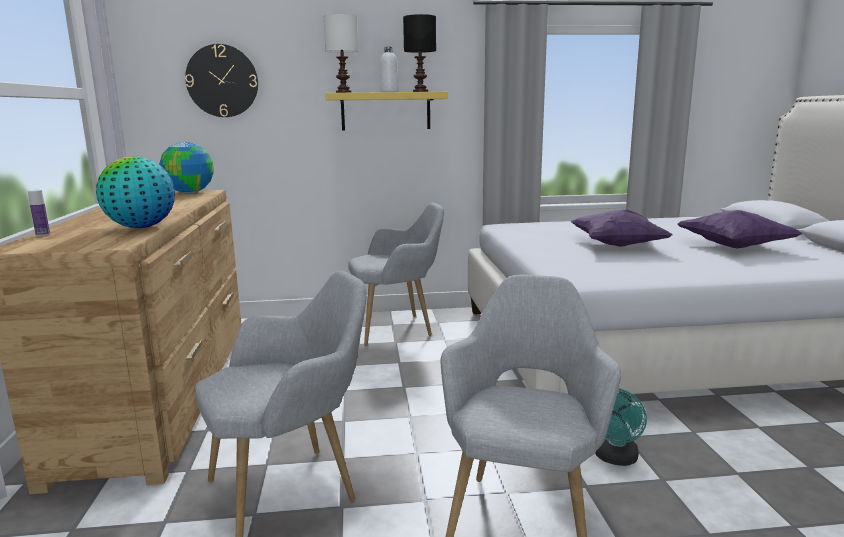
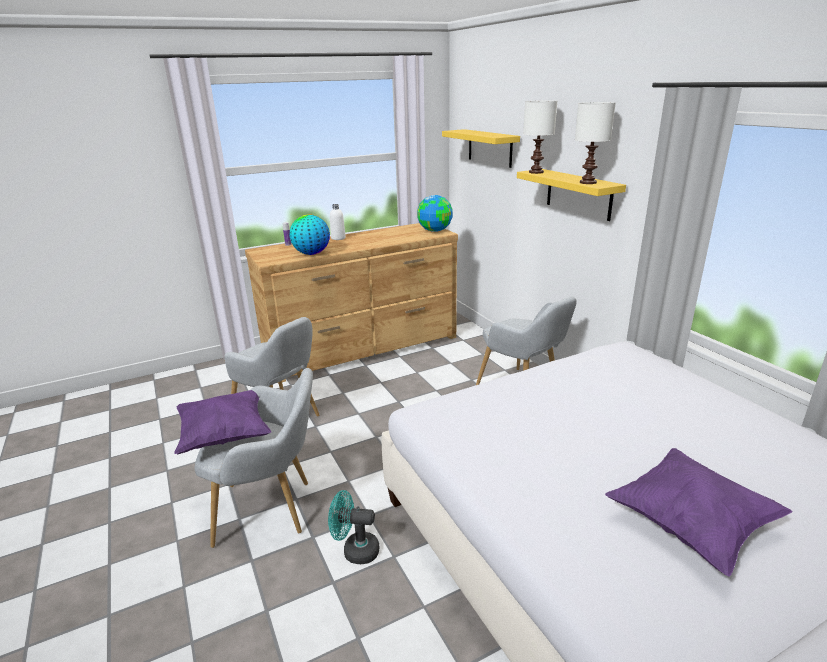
camera: 70 degrees right, 10 degrees up
(222, 81) = (490, 148): wall clock -> yellow shelf
(389, 92) = (571, 177): white bottle -> white bottle (338, 238)
(420, 91) = (588, 182): black table lamp -> white table lamp
(616, 245) = (593, 425): purple pillow -> purple pillow (225, 435)

